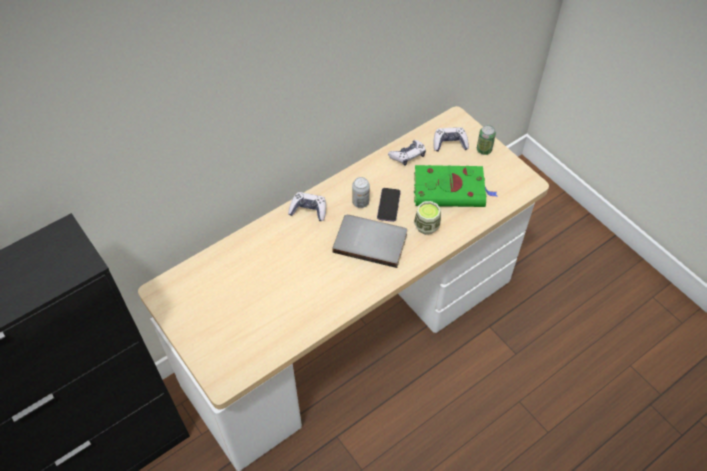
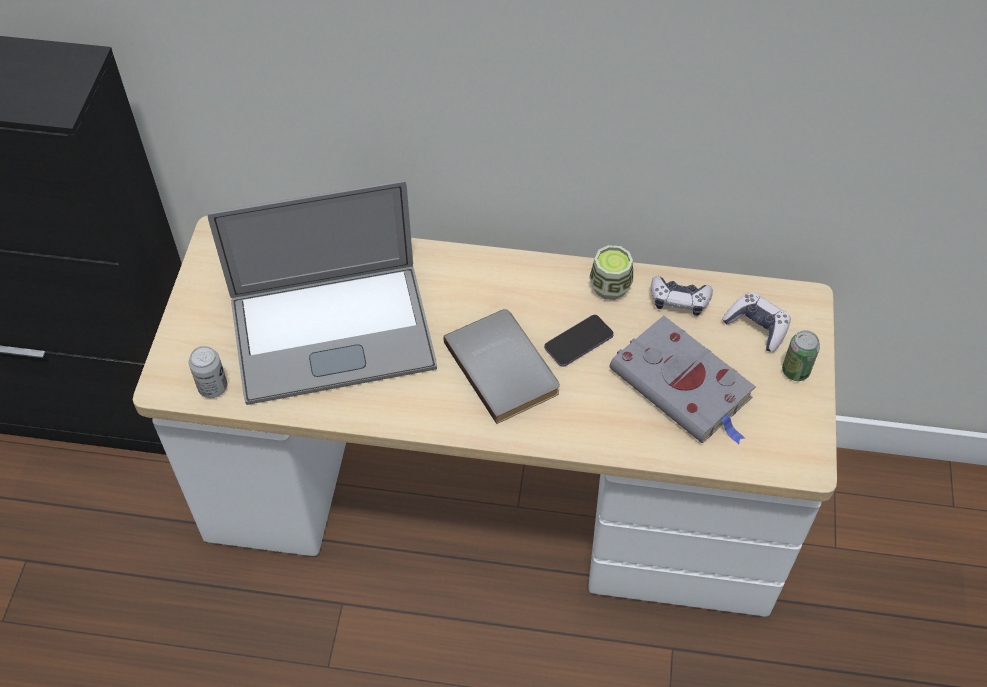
camera: 45 degrees right, 0 degrees up
(275, 290) = (332, 333): none -> laptop
(308, 210) = (476, 272): game controller -> none
(360, 202) = (548, 311): can -> can (213, 387)
(426, 226) = (595, 405): cup -> cup (610, 287)
(451, 190) = (684, 386): green book -> grey book

